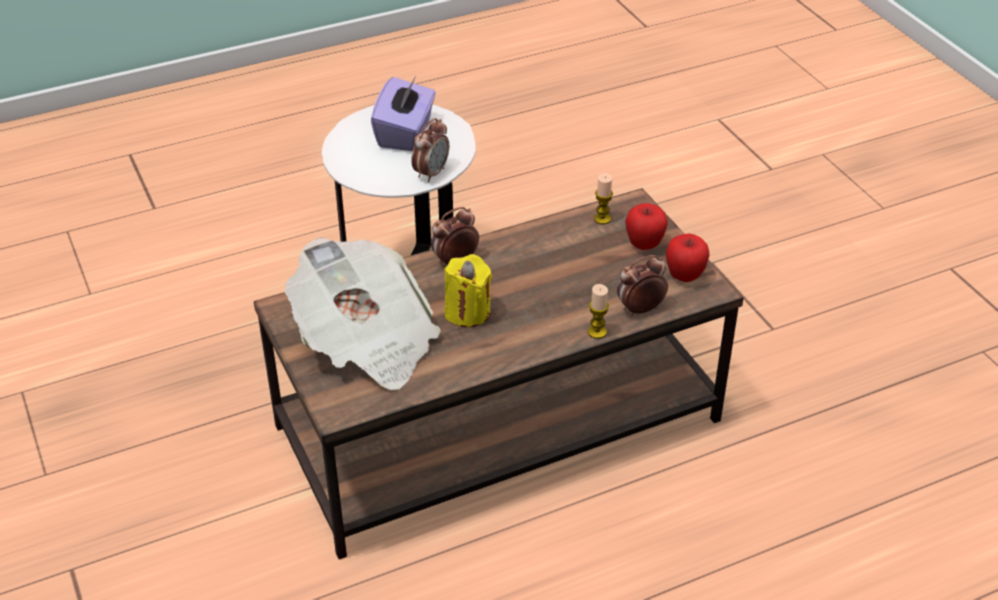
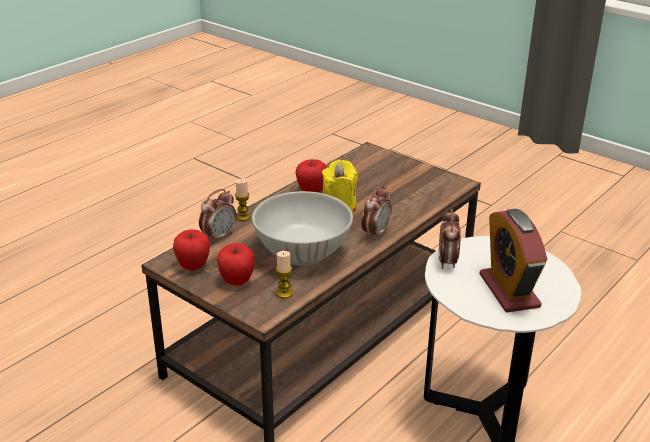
camera: 155 degrees right, 10 degrees down
(367, 342) = (387, 179): newspaper -> none
(405, 133) = (509, 291): purple tissue box -> alarm clock
(483, 350) = (311, 191): none -> apple
(555, 259) = (302, 253): none -> white bowl

